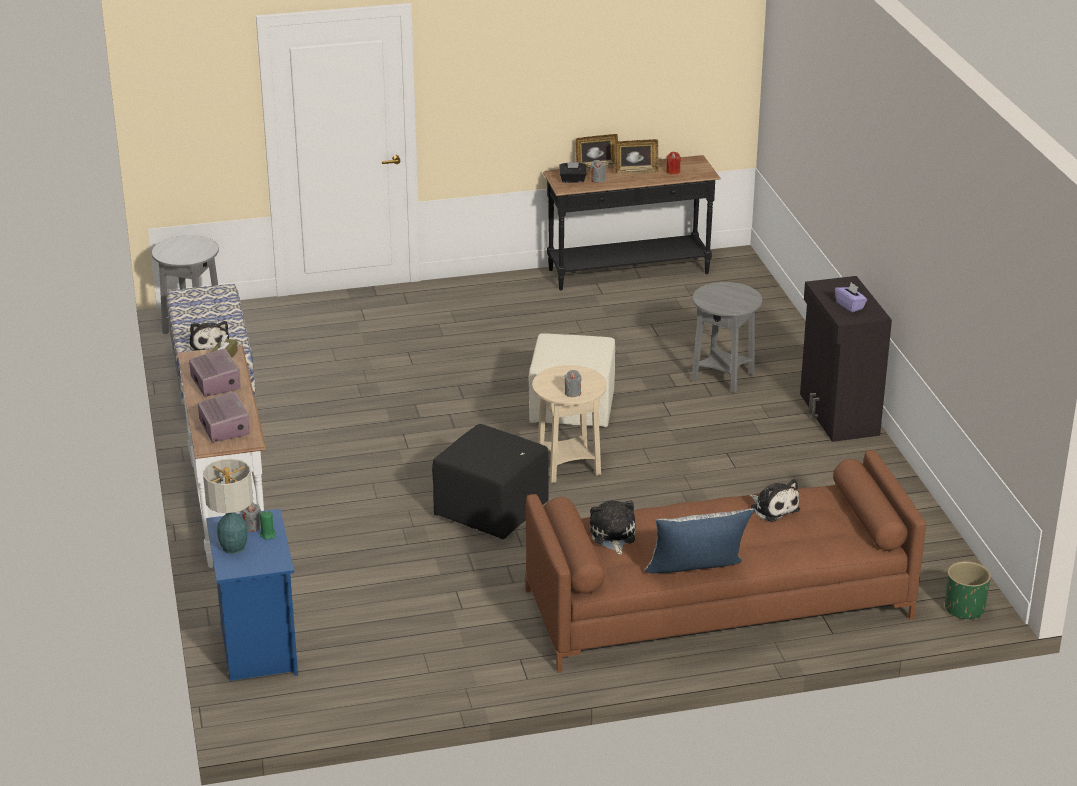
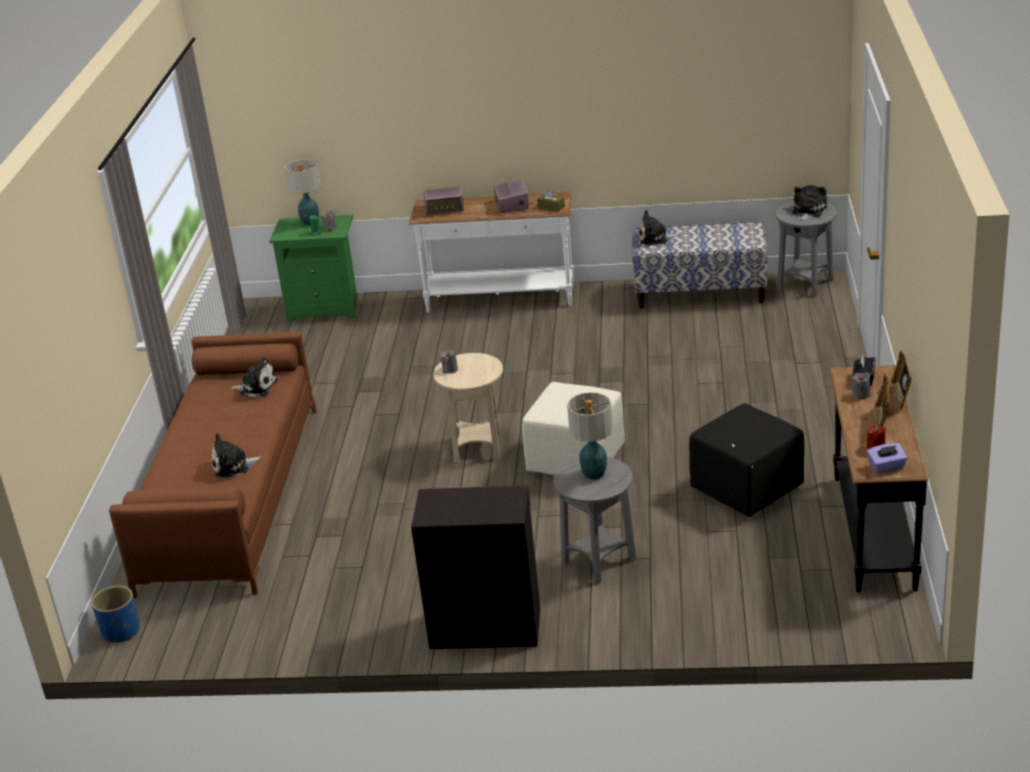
camera: 110 degrees right, 0 degrees up
(184, 248) = (808, 211): none -> plush toy
(216, 383) = (512, 205): radio -> radio turned 90 degrees counterclockwise
(257, 649) = (326, 308): blue nightstand -> green nightstand
(492, 512) = (430, 405): black ottoman -> black ottoman (746, 489)
(696, 575) = (177, 417): pillow -> none
(723, 297) = (594, 474): none -> table lamp
(850, 306) = (456, 504): purple tissue box -> purple tissue box (886, 467)
(964, 609) = (121, 631): green planter -> blue planter

